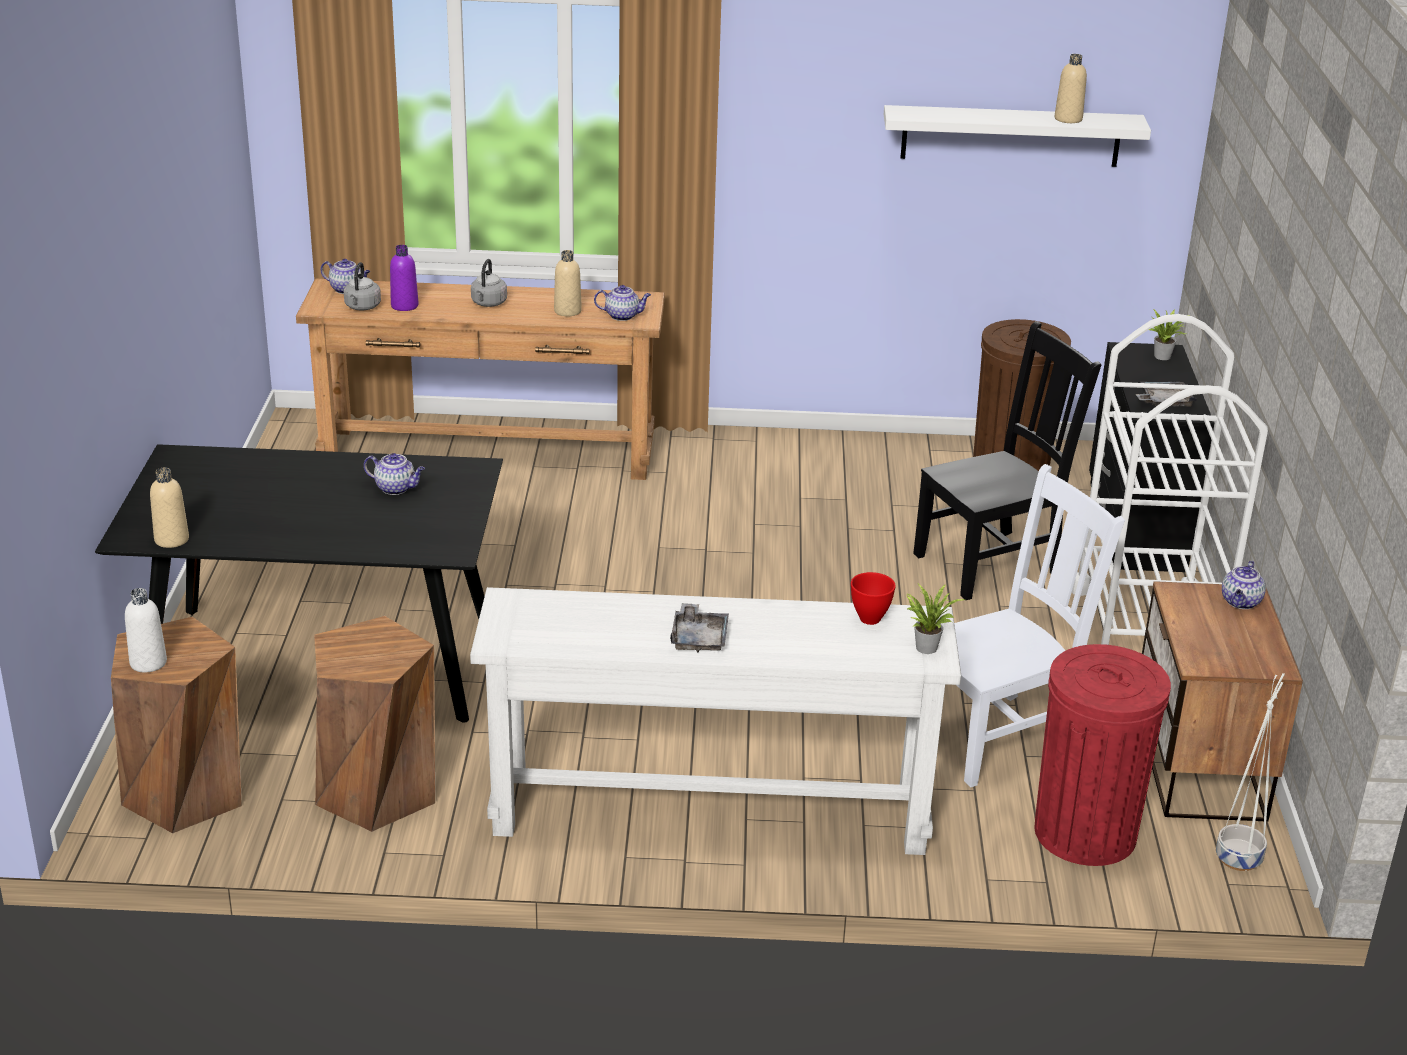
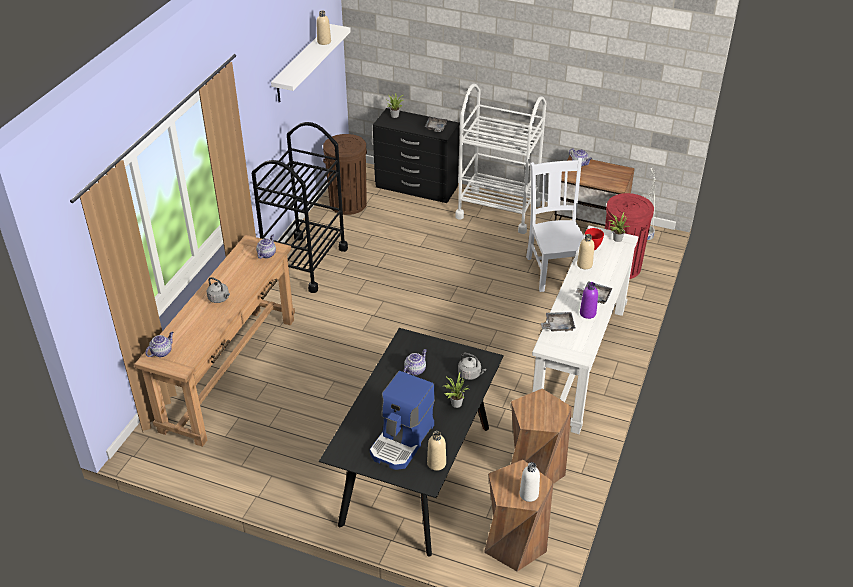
camera: 70 degrees left, 10 degrees up
(216, 503) = (402, 441): none -> coffee machine
(323, 536) = (455, 403): none -> potted plant
(362, 307) = (192, 349): grey kettle -> grey kettle (470, 374)
(404, 306) = (201, 331): purple bottle -> purple bottle (587, 313)
(567, 311) = (248, 272): beige bottle -> beige bottle (584, 264)
(578, 606) = (558, 325): none -> grey tray
(803, 460) = (305, 263): none -> black cart
(992, 563) = (427, 233): black chair -> none

